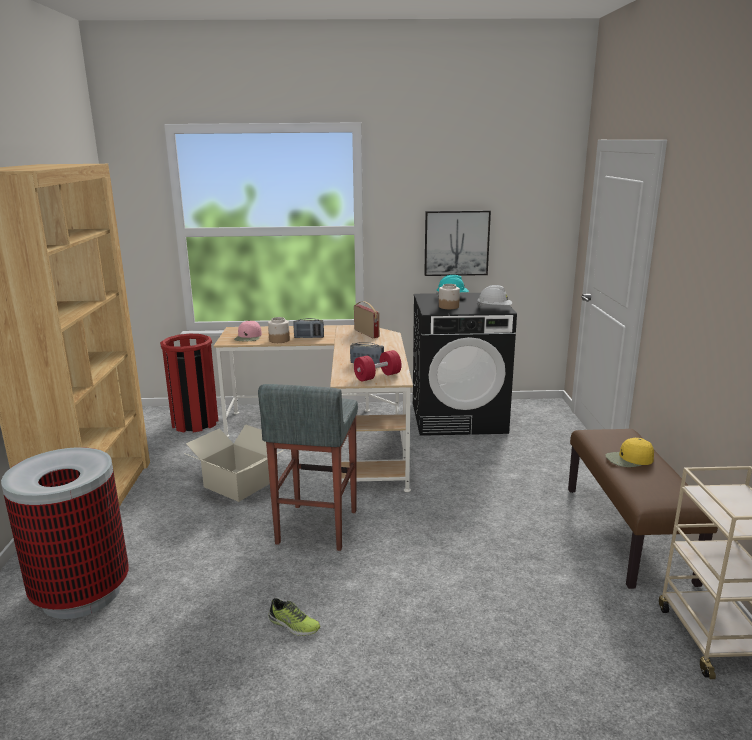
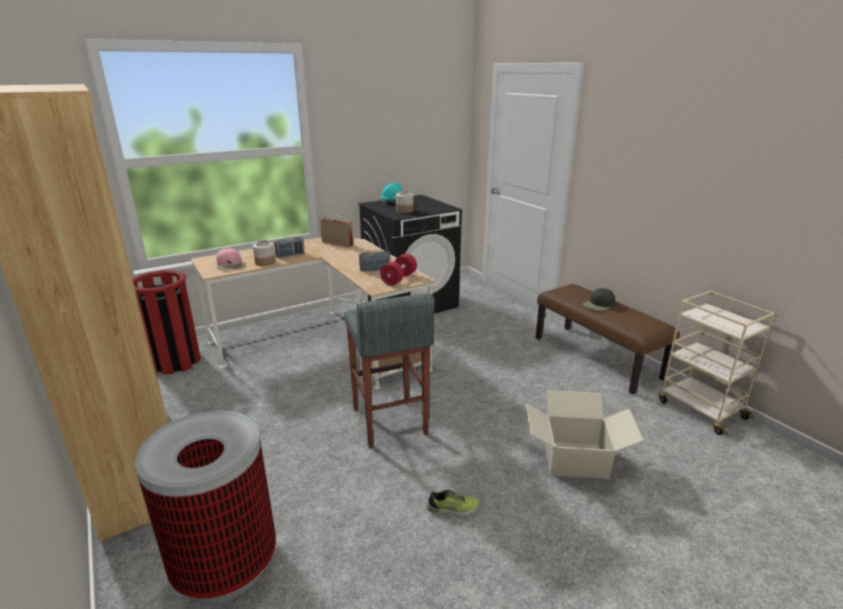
camera: 30 degrees left, 5 degrees up
(236, 485) = (280, 408): cardboard box -> cardboard box (575, 460)
(456, 243) = (388, 155): picture -> none
(494, 308) = (440, 207): white hard hat -> none
(629, 459) = (599, 304): yellow cap -> black cap

